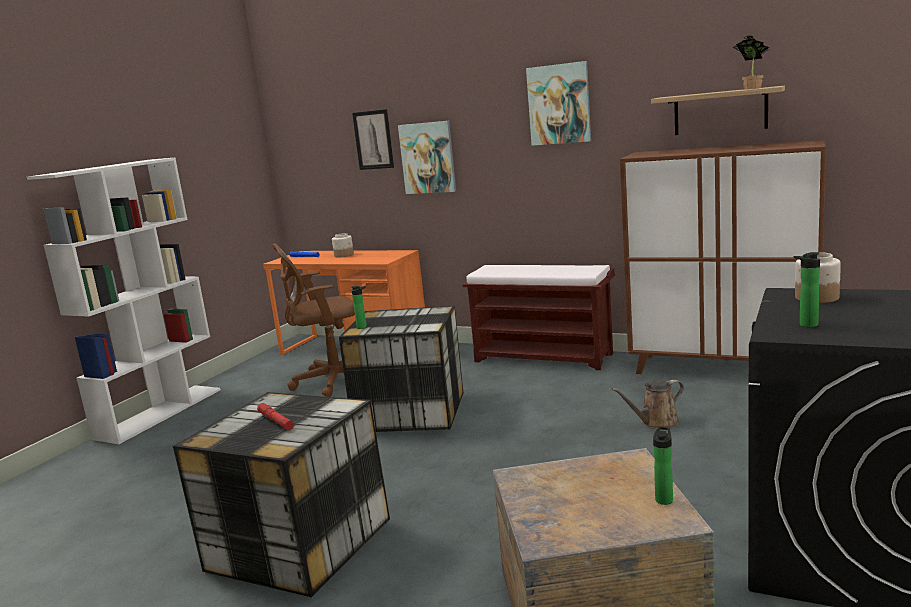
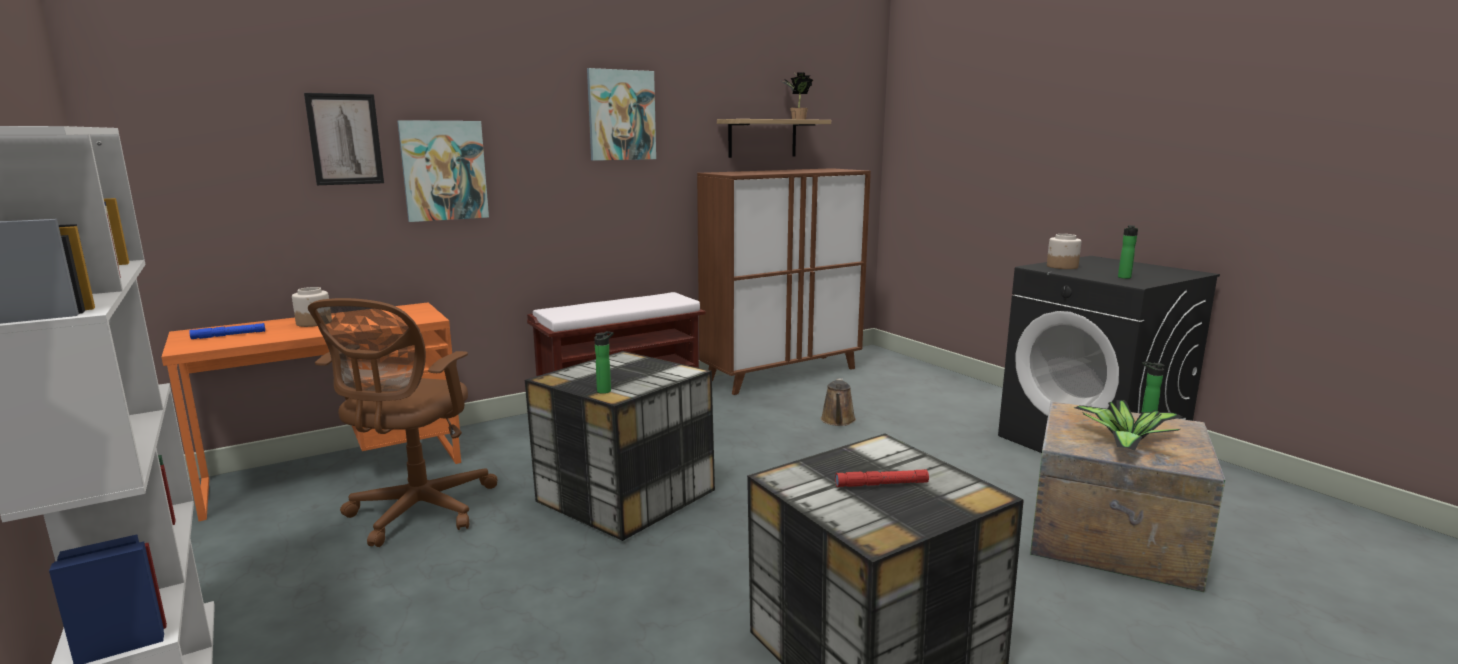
camera: 60 degrees left, 0 degrees up
(563, 499) = (1125, 443): none -> potted plant

